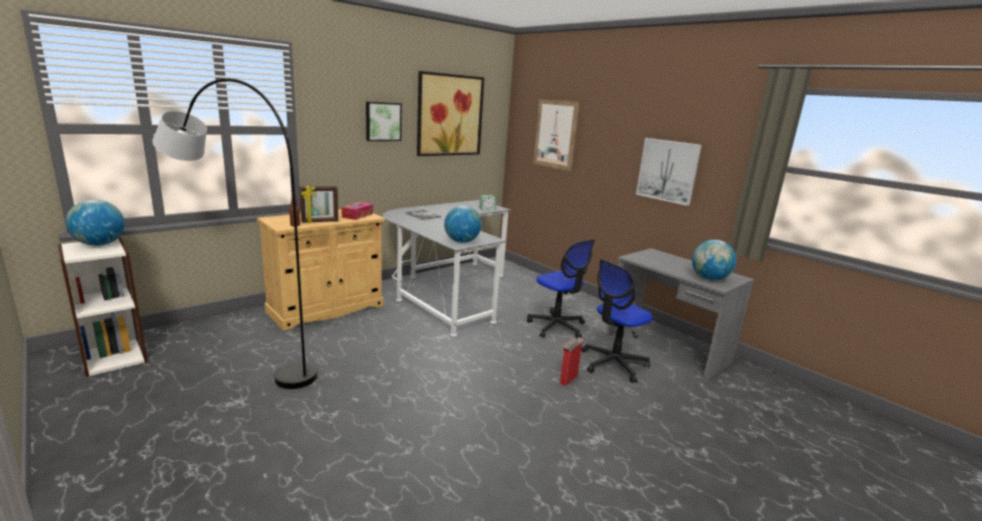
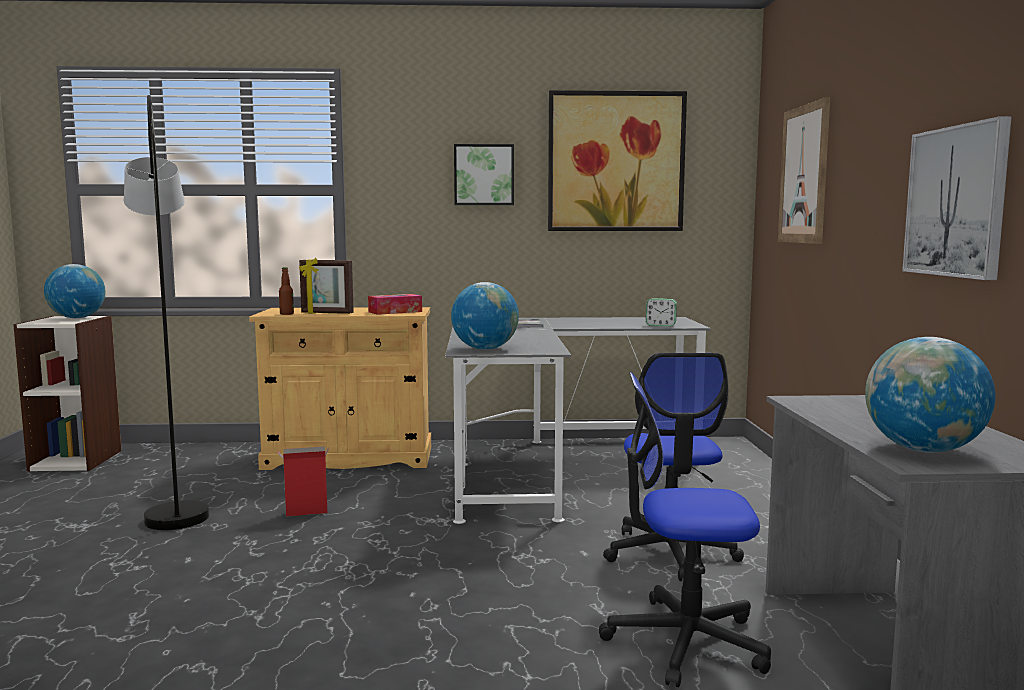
camera: 40 degrees right, 10 degrees down
(568, 380) = (535, 636): cardboard box -> cardboard box (305, 513)

